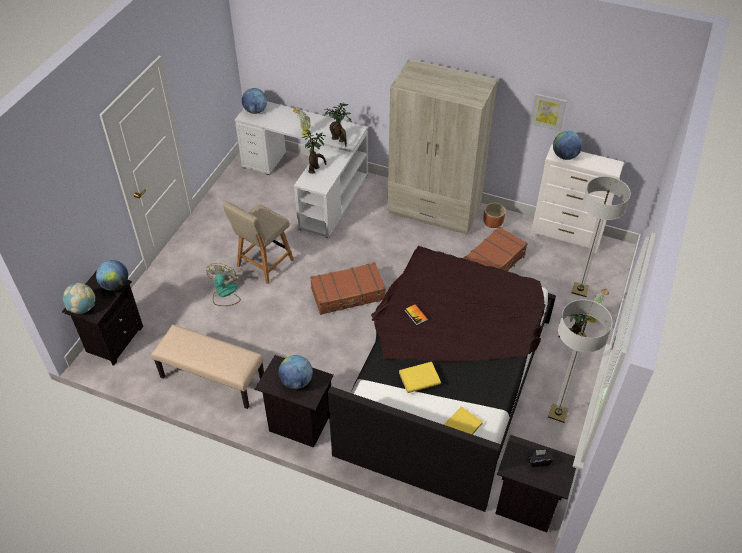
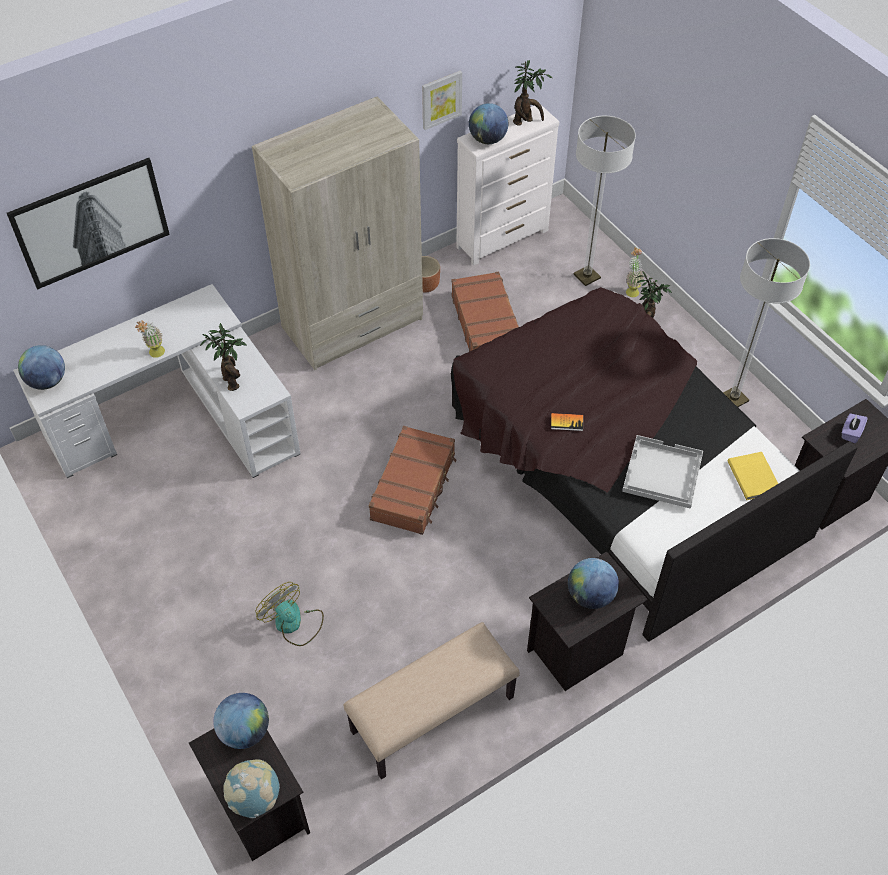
camera: 55 degrees left, 5 degrees up
(263, 264) = (280, 551): beige chair -> none
(312, 45) = (91, 223): none -> picture
(339, 140) = (208, 325): potted plant -> potted plant (526, 121)
(419, 378) = (661, 473): yellow book -> white tray
(538, 461) = (850, 433): black tissue box -> purple tissue box

